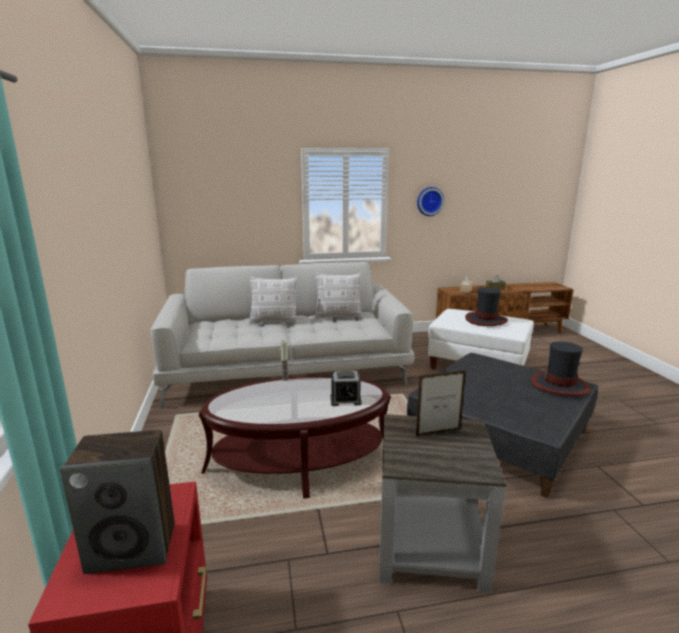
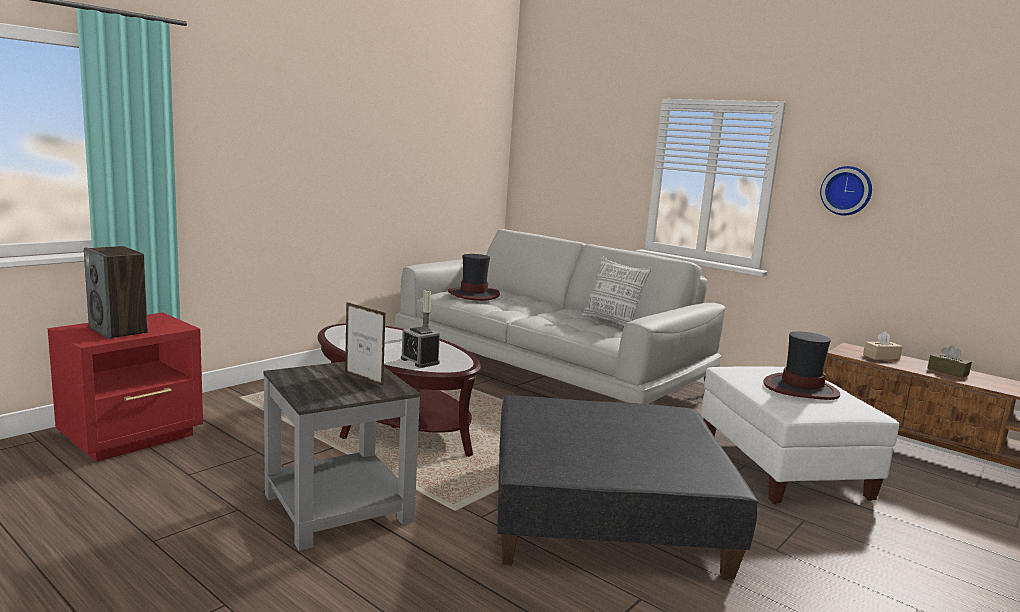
camera: 50 degrees right, 5 degrees down
(274, 322) = (539, 305): pillow -> none
(560, 385) = (688, 467): hat -> hat (474, 294)

